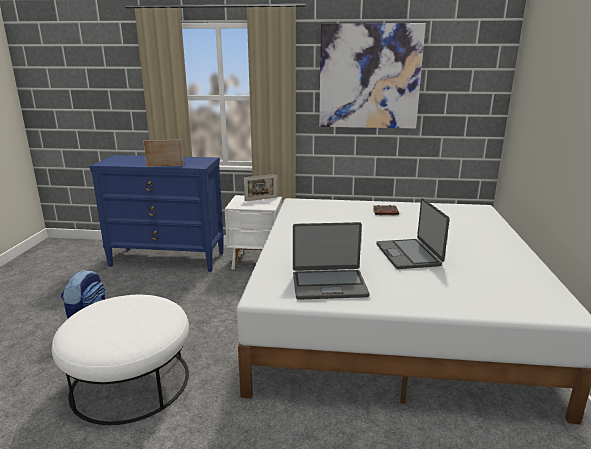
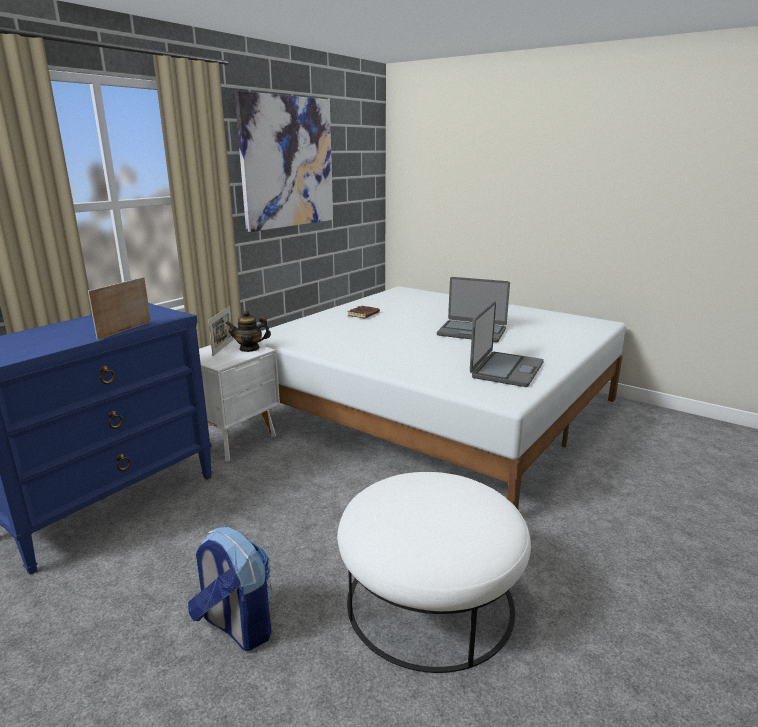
camera: 60 degrees left, 0 degrees up
(267, 204) = (249, 348): none -> teapot

